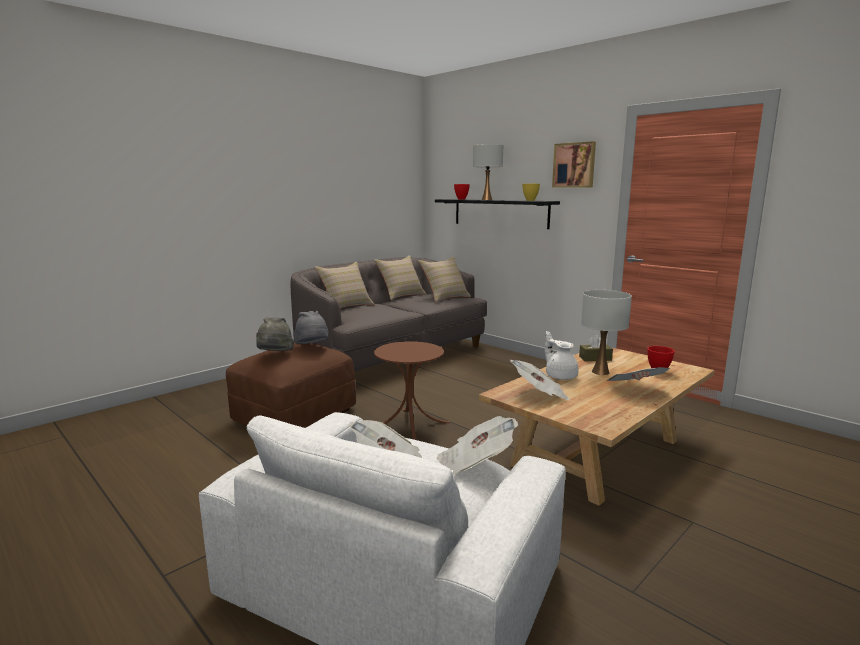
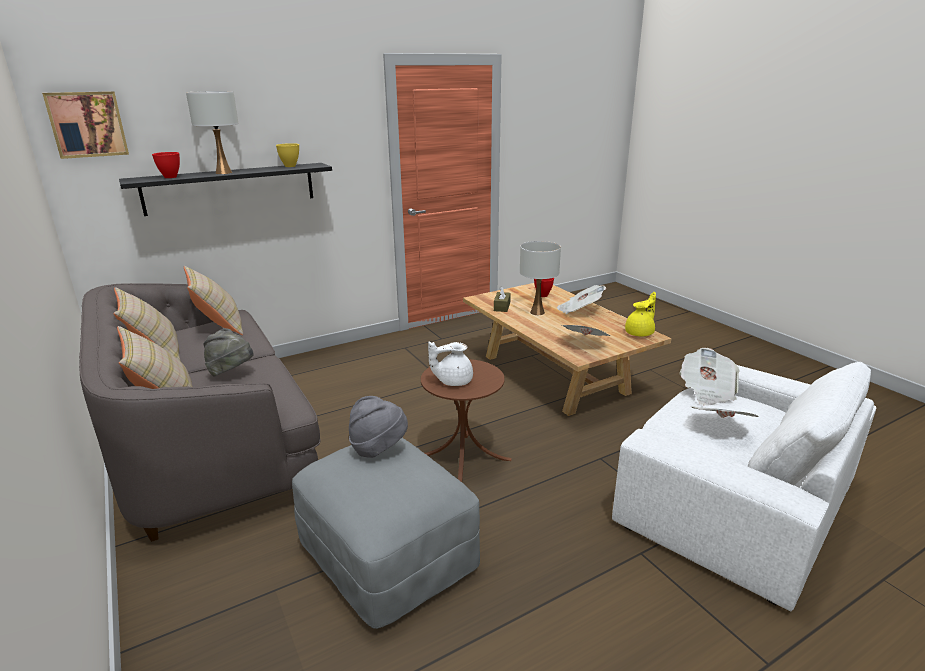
camera: 75 degrees left, 10 degrees up
(275, 355) = (402, 483): grey hat -> grey hat (232, 373)
(294, 415) = (386, 555): brown ottoman -> grey ottoman
(560, 376) = (542, 327): white teapot -> white teapot (453, 381)
(574, 165) = (333, 118): picture -> picture (87, 124)
(604, 421) = (640, 333): none -> yellow teapot

